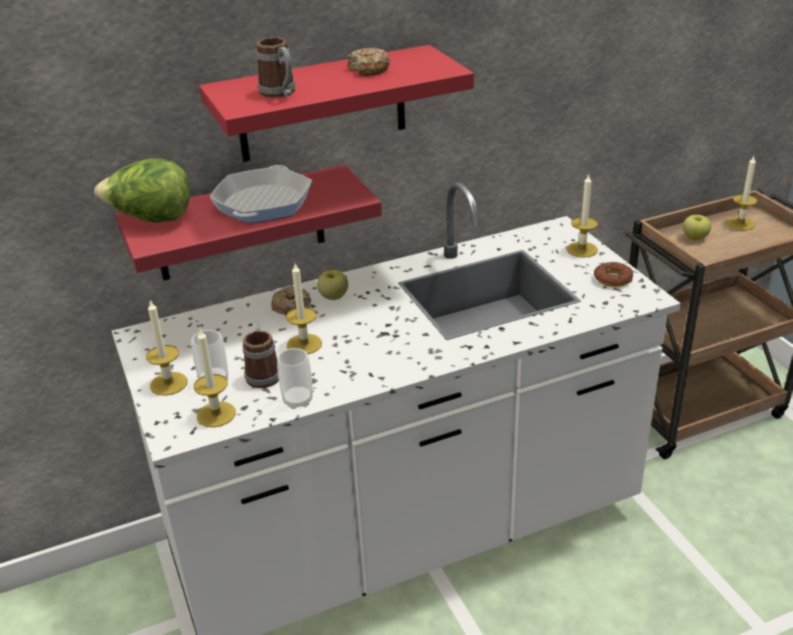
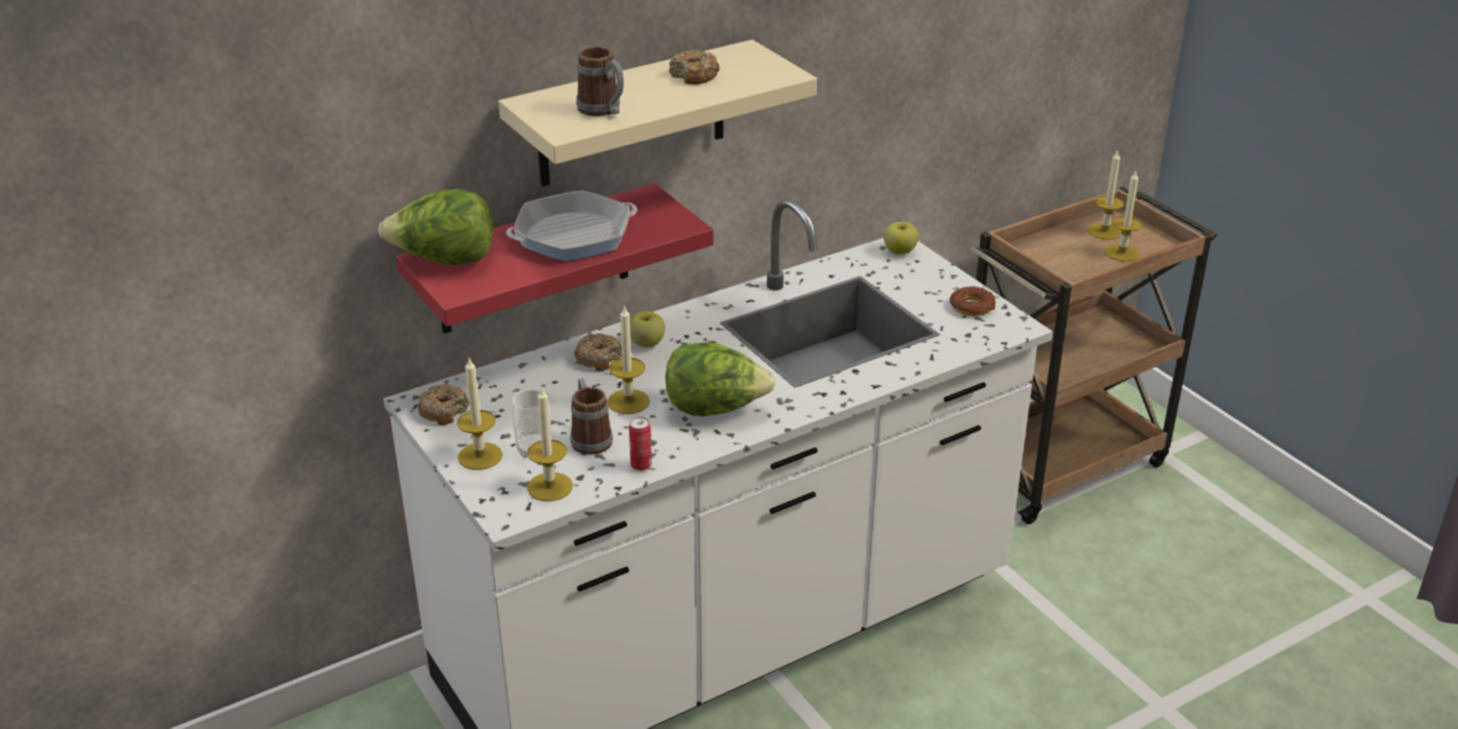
camera: 10 degrees left, 0 degrees up
(154, 344) = (444, 411): none -> donut
(263, 203) = (573, 236): frying pan -> frying pan turned 60 degrees clockwise
(298, 400) = (641, 466): cup -> can
(322, 104) = (632, 115): red shelf -> beige shelf
(374, 355) = (715, 409): none -> lettuce
(582, 249) = (930, 272): candle -> candle (1122, 253)
(695, 237) = (1053, 251): apple -> apple (899, 251)

